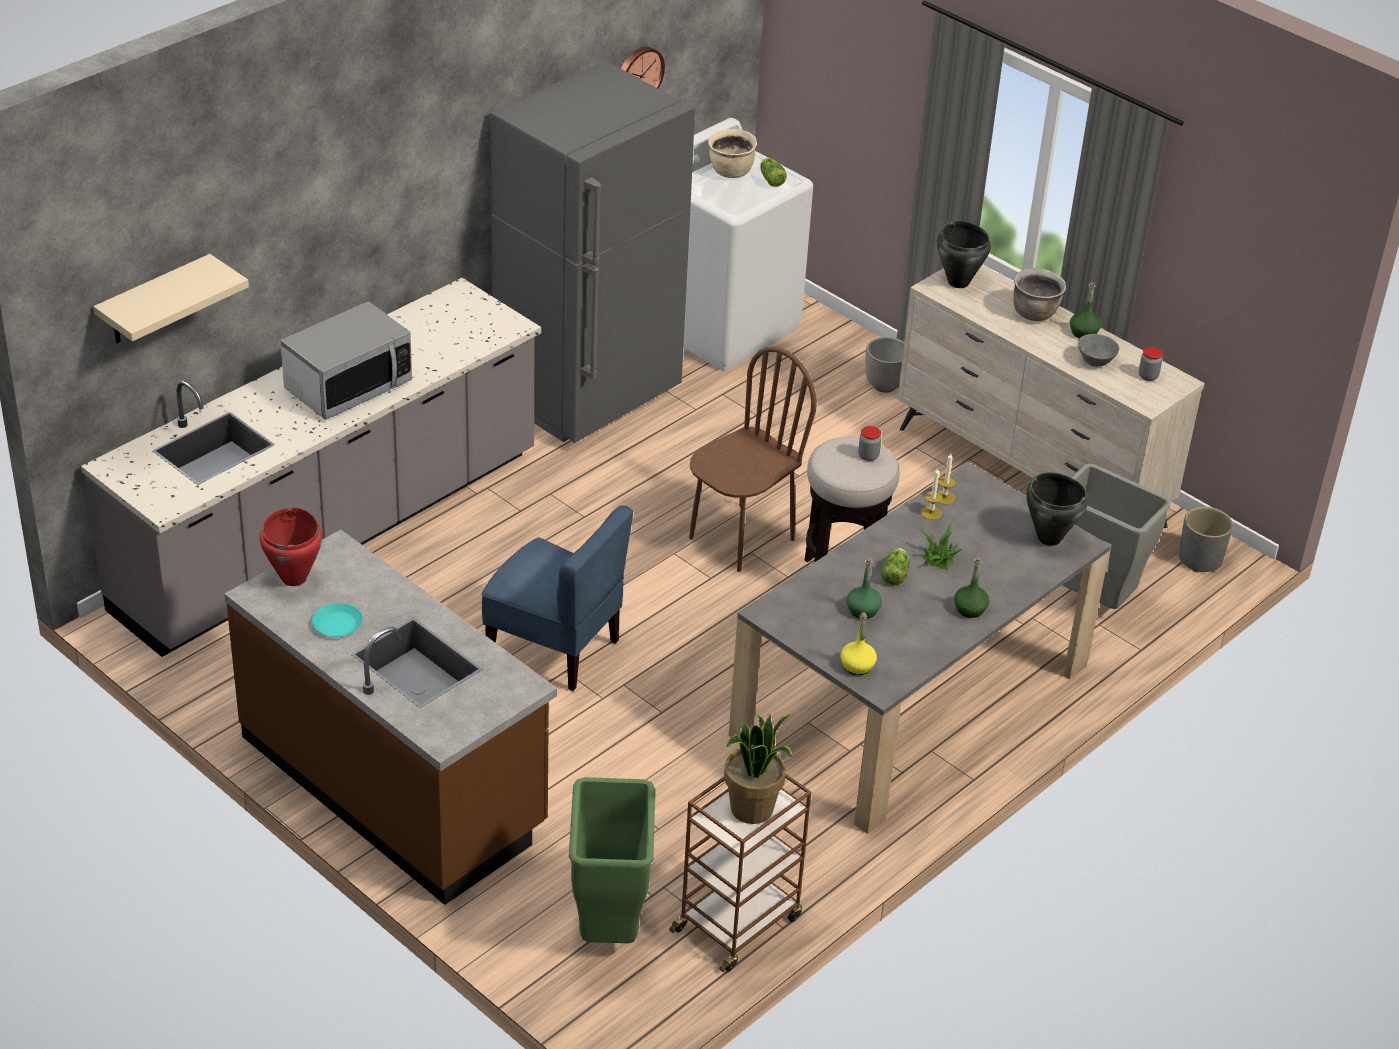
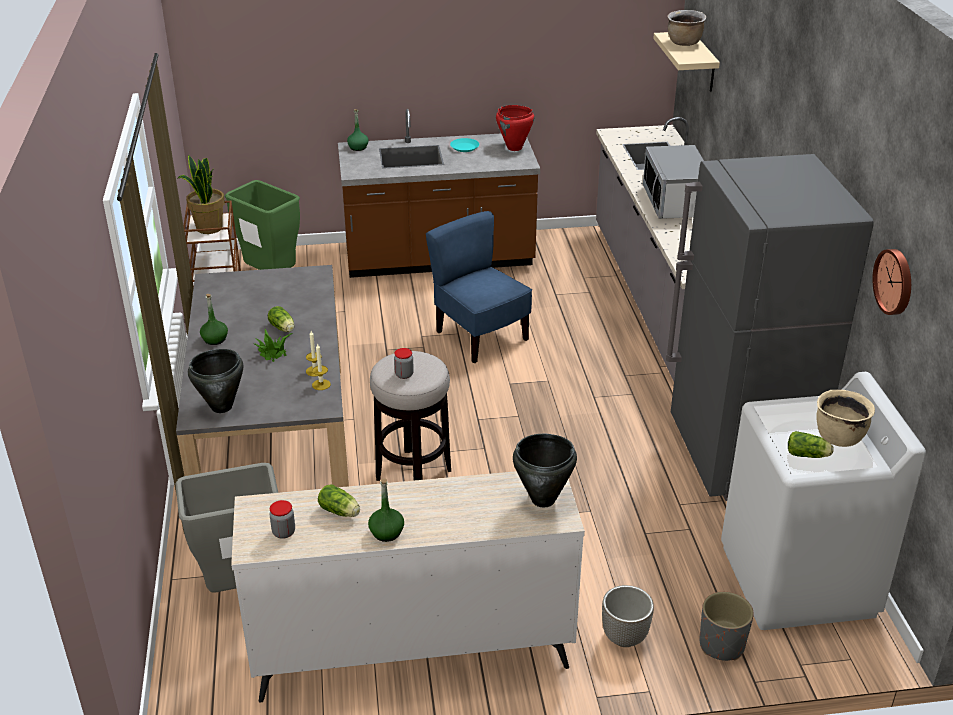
camera: 130 degrees right, 5 degrees down
(554, 649) = (480, 337): blue chair -> blue chair turned 75 degrees clockwise
(741, 538) = (503, 451): brown chair -> none
(857, 666) = (235, 281): yellow bottle -> none
(863, 610) = (272, 303): green bottle -> green bottle (358, 147)
(1034, 313) = (447, 519): brown cooking pot -> brown cooking pot (684, 43)
(1095, 362) = (340, 512): grey bowl -> lettuce
(1200, 559) = (201, 693): grey planter -> grey planter (721, 645)

